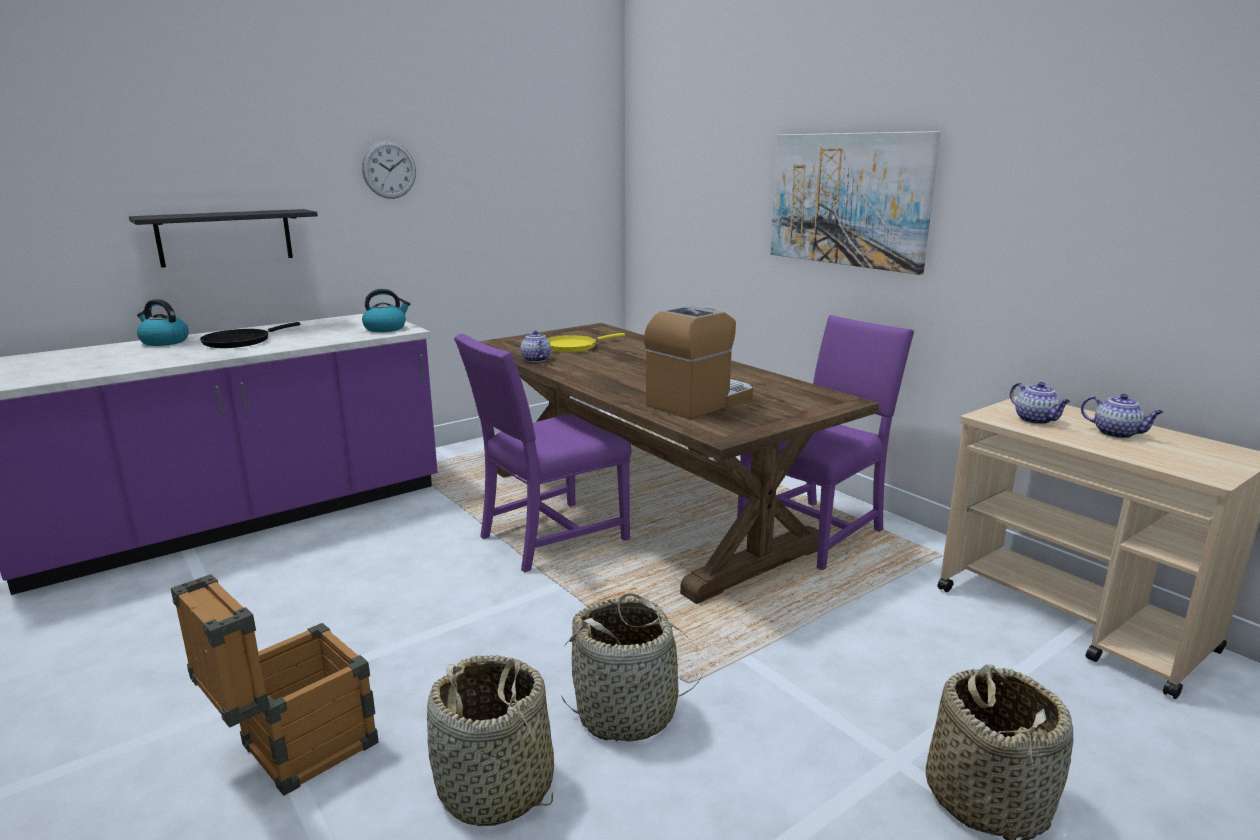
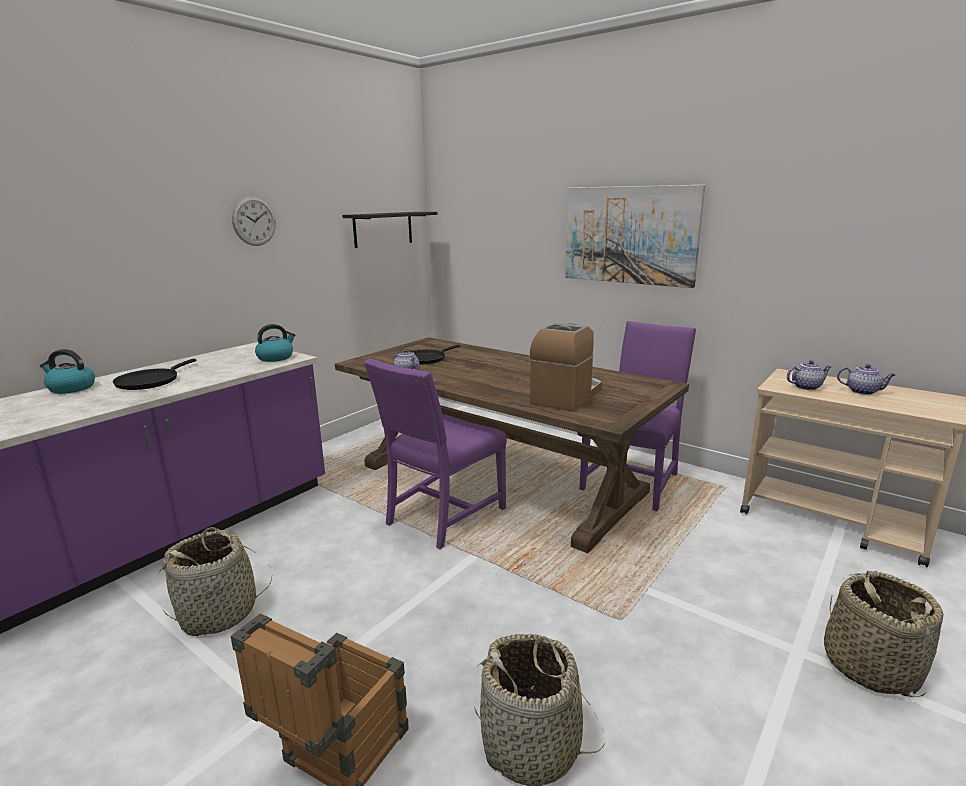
camera: 15 degrees left, 0 degrees up
(225, 237) = (117, 287): black shelf -> black shelf (383, 229)
(573, 346) = (426, 359): yellow frying pan -> black frying pan
(627, 712) = (592, 654): basket -> basket (219, 613)
(1036, 420) = (806, 387): teapot -> teapot turned 60 degrees counterclockwise

